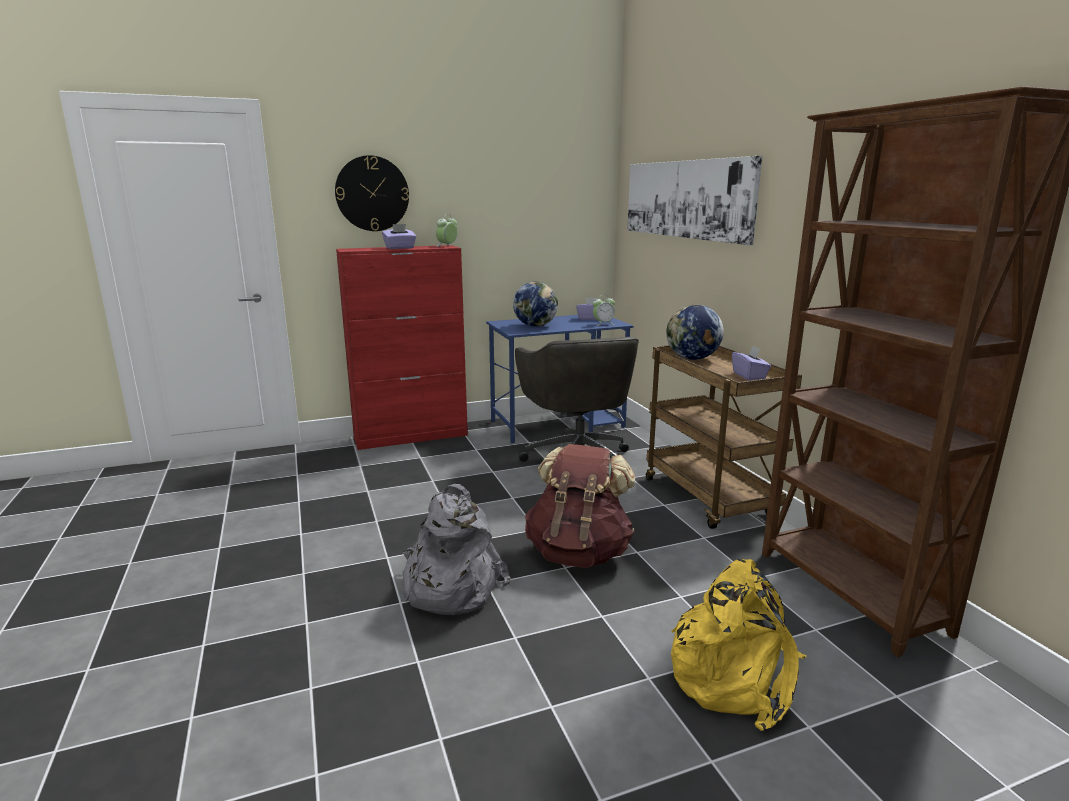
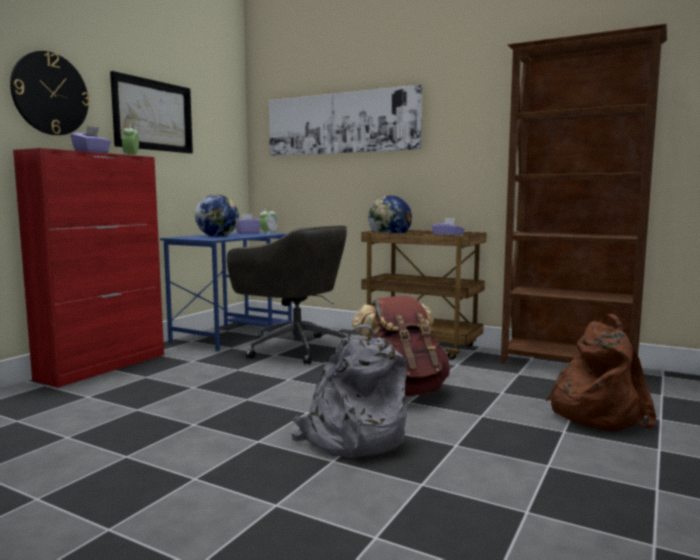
camera: 40 degrees left, 10 degrees down
(484, 198) = (153, 115): none -> picture
(735, 676) = (596, 414): yellow backpack -> brown backpack

